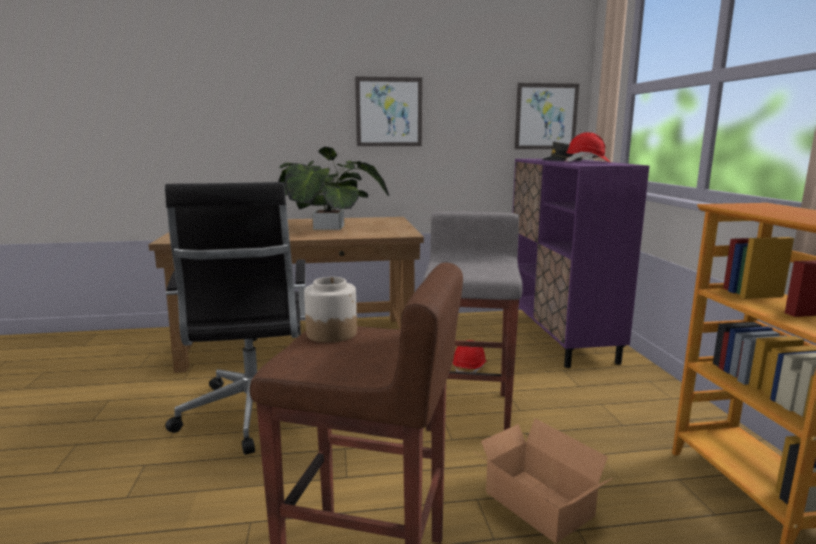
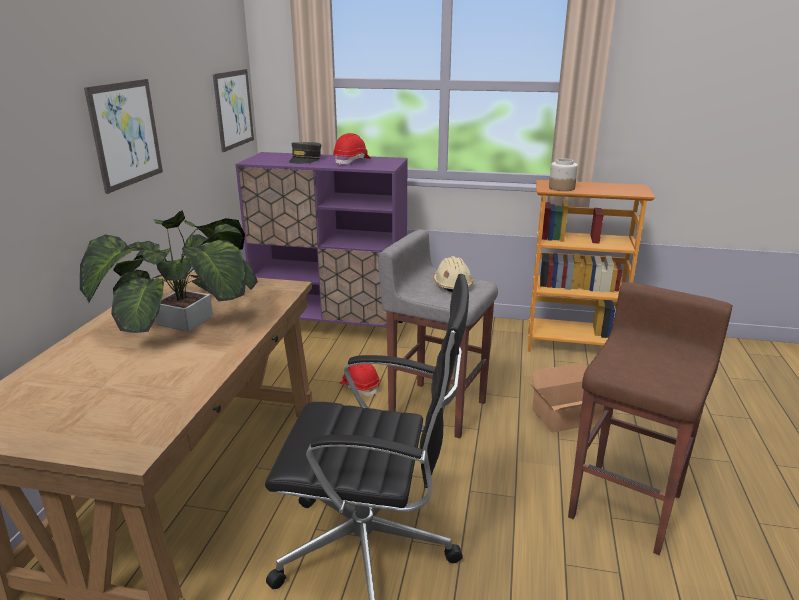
camera: 70 degrees left, 10 degrees up
(331, 333) = (616, 367): jar -> jar (561, 188)
(486, 268) = (452, 284): none -> beige hard hat

